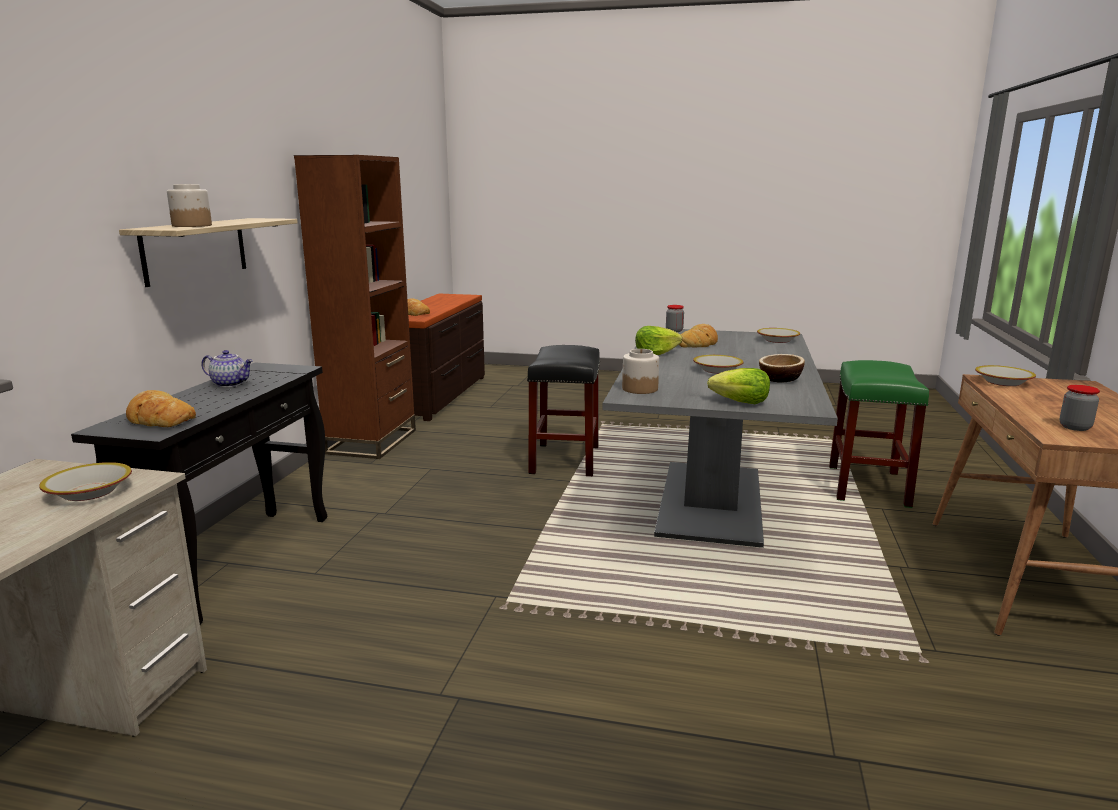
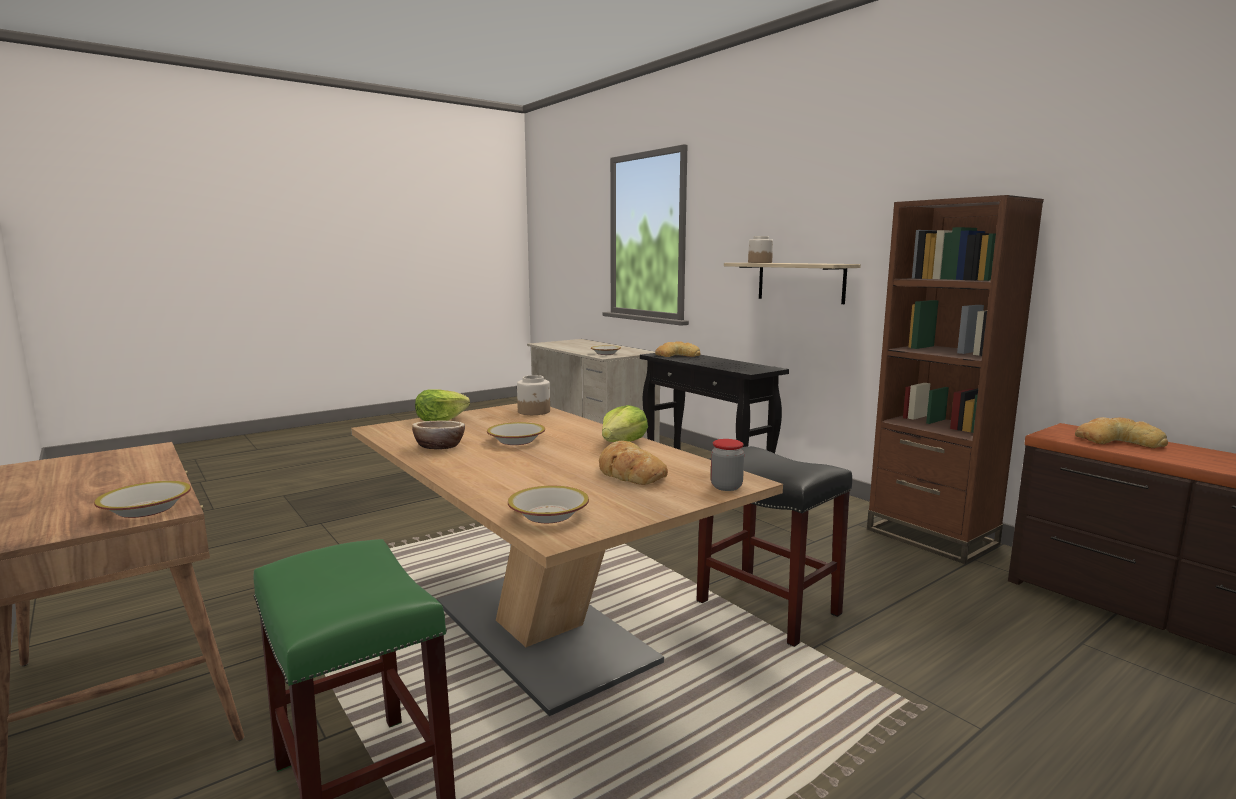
camera: 130 degrees right, 5 degrees down
(231, 384) = (731, 363): teapot -> none
(710, 502) = (542, 631): grey dining table -> brown dining table
(1075, 427) = (119, 462): jar -> none

